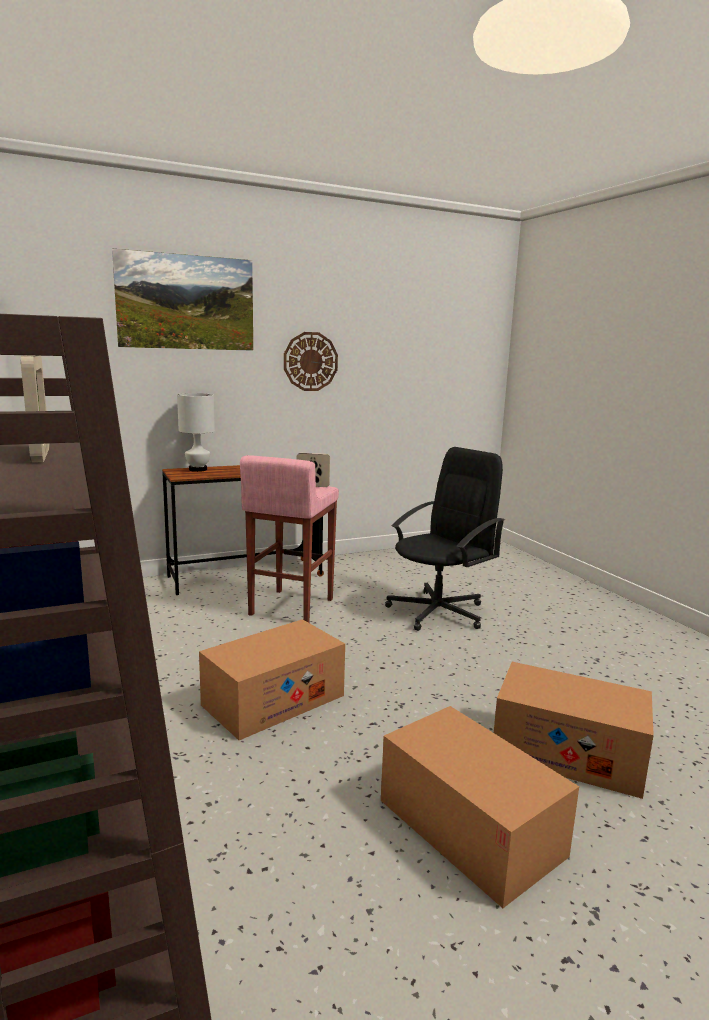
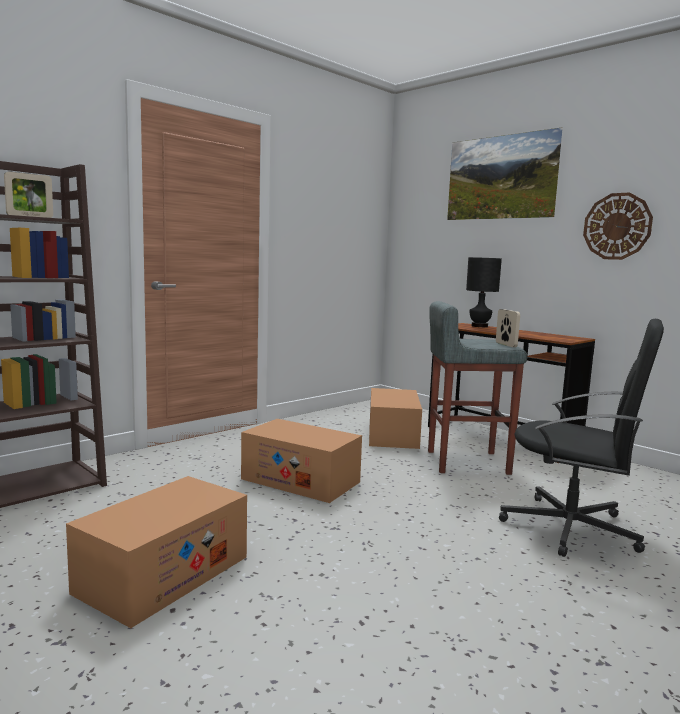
camera: 70 degrees right, 5 degrees down
(198, 469) = (479, 326): white table lamp -> black table lamp
(290, 607) = (465, 462): pink stool -> grey stool
(567, 752) = (309, 629): cardboard box -> cardboard box (393, 434)

